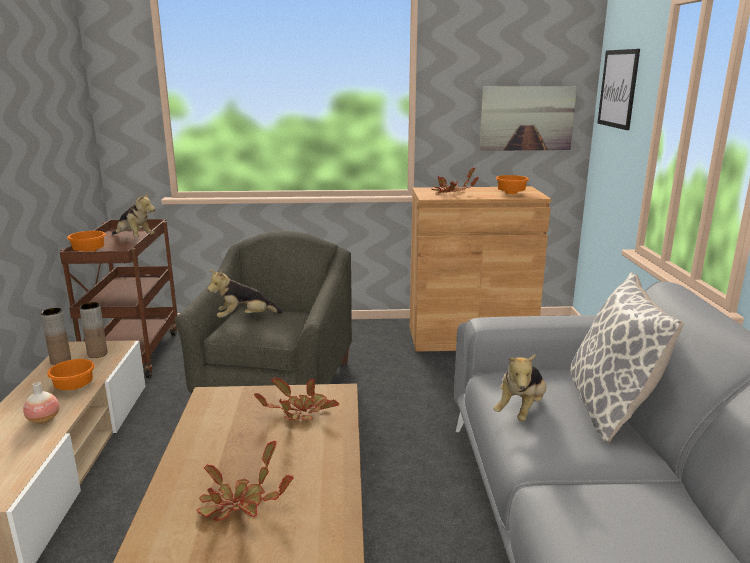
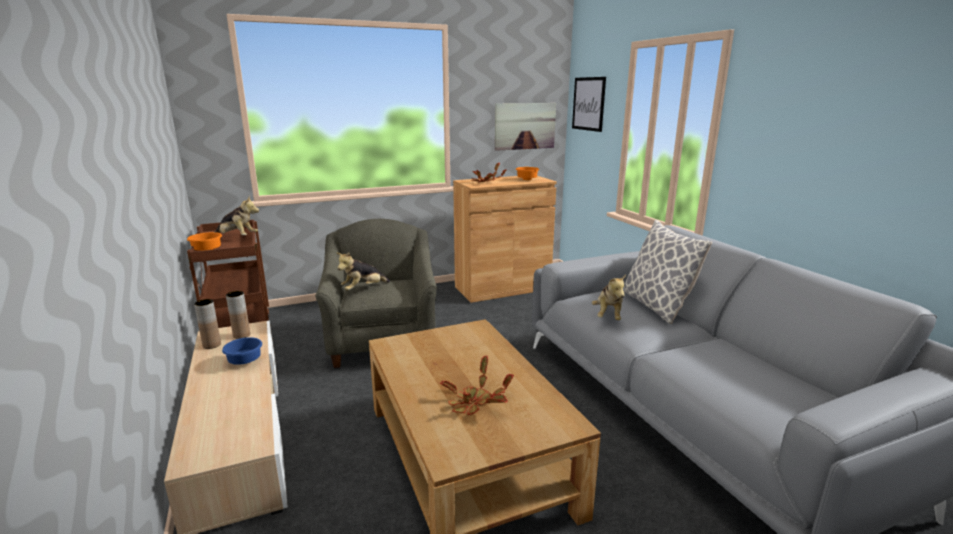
camera: 20 degrees left, 0 degrees up
(43, 419) = (241, 388): vase -> none
(75, 386) = (246, 361): orange bowl -> blue bowl
(300, 412) = (464, 342): potted plant -> none

